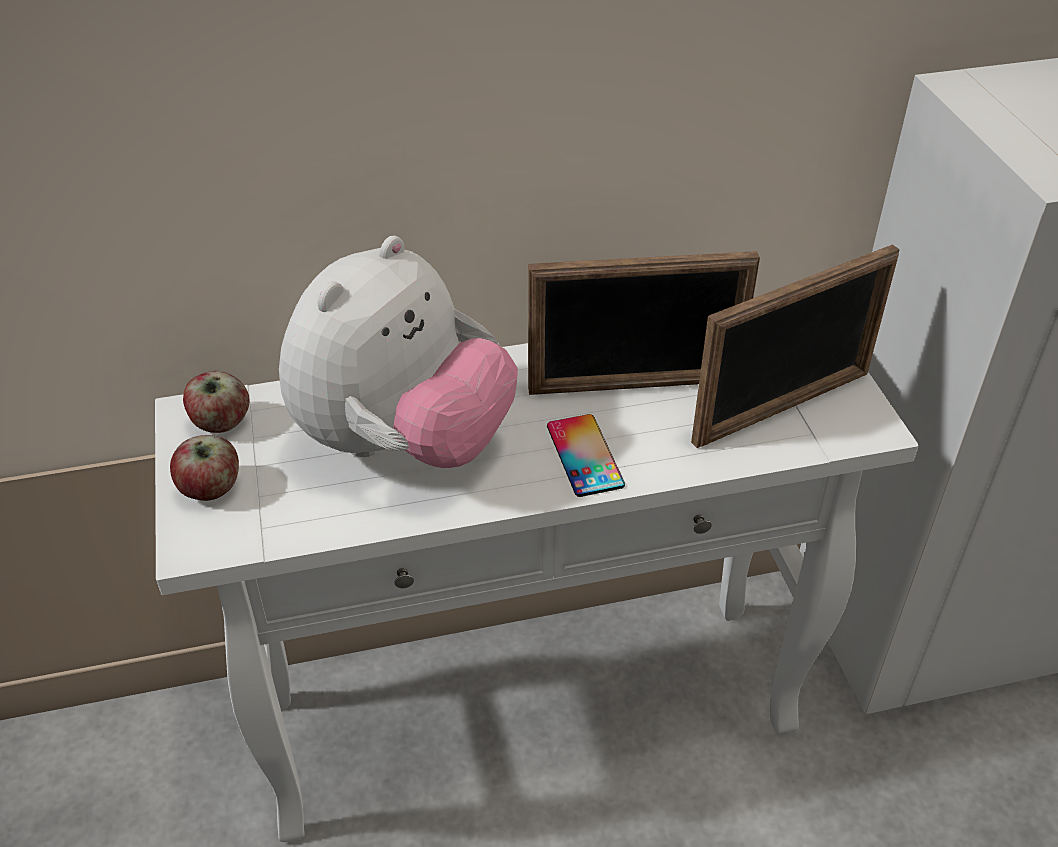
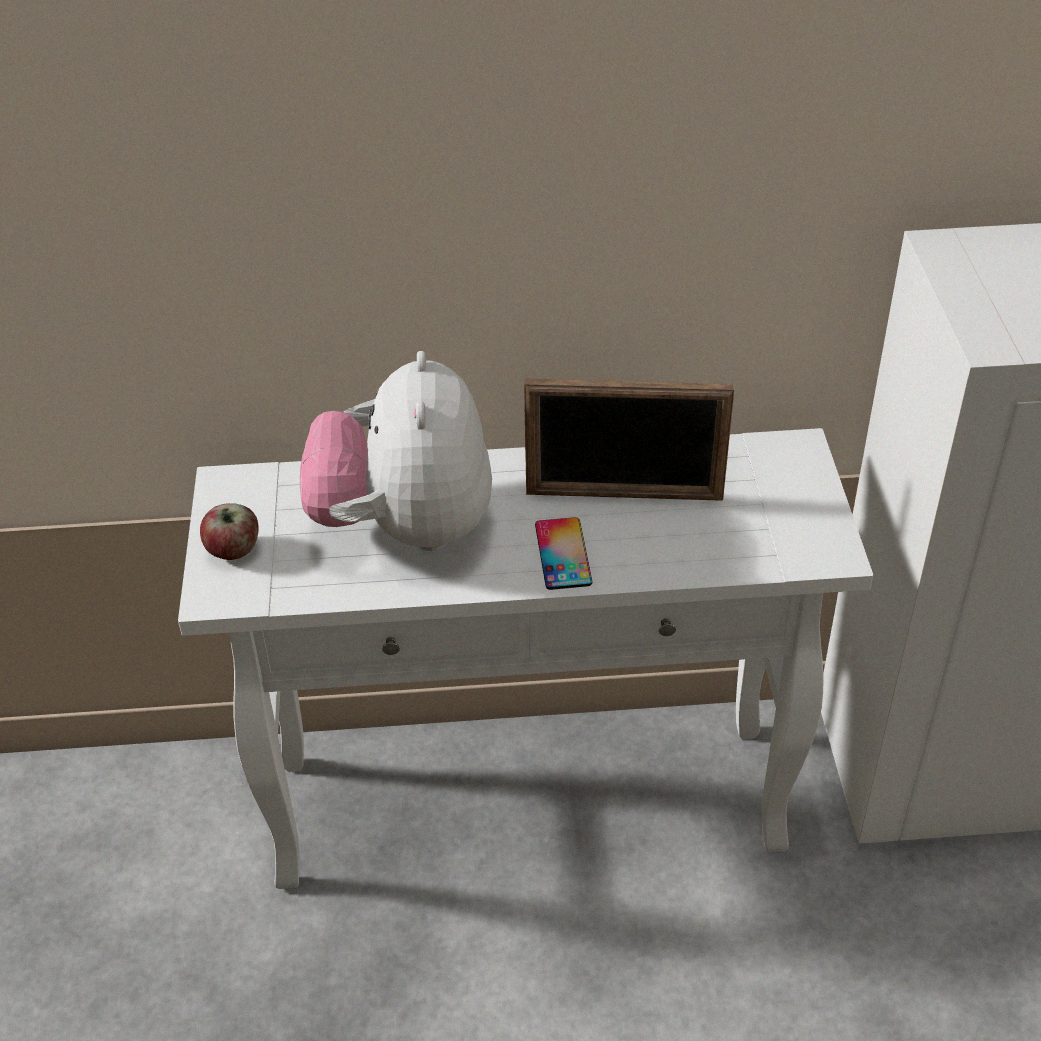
camera: 10 degrees right, 0 degrees up
(221, 423) = (250, 494): apple -> none
(403, 443) = (405, 527): plush toy -> plush toy turned 135 degrees clockwise
(782, 408) = (756, 528): picture frame -> none

